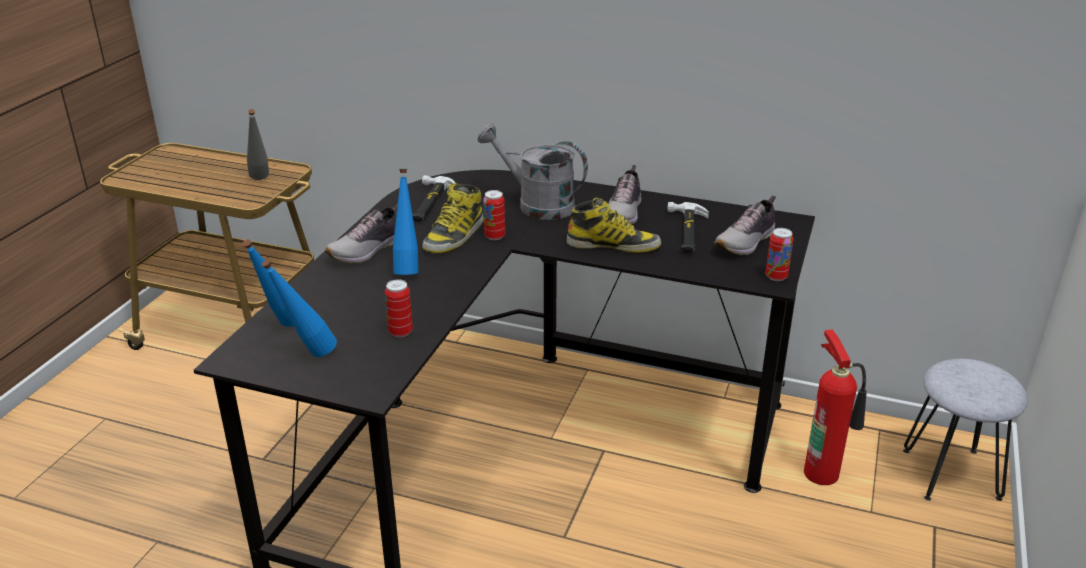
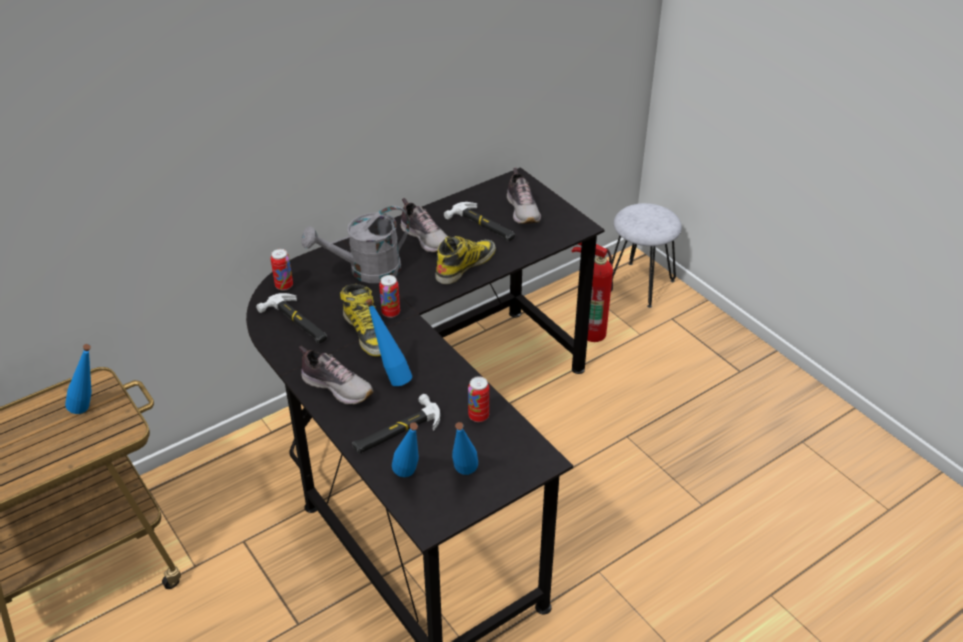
camera: 55 degrees left, 10 degrees up
(261, 181) = (90, 410): grey bottle -> blue bottle
(339, 298) = (396, 430): none -> hammer
(368, 250) = (337, 386): shoe -> shoe turned 45 degrees counterclockwise
(776, 277) = (575, 222): can -> can (284, 286)

